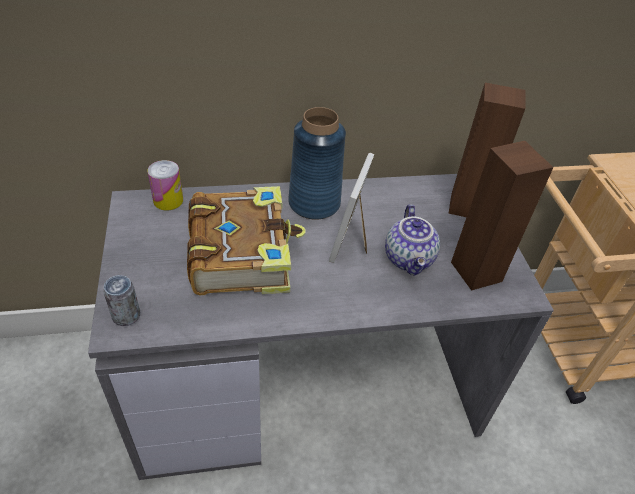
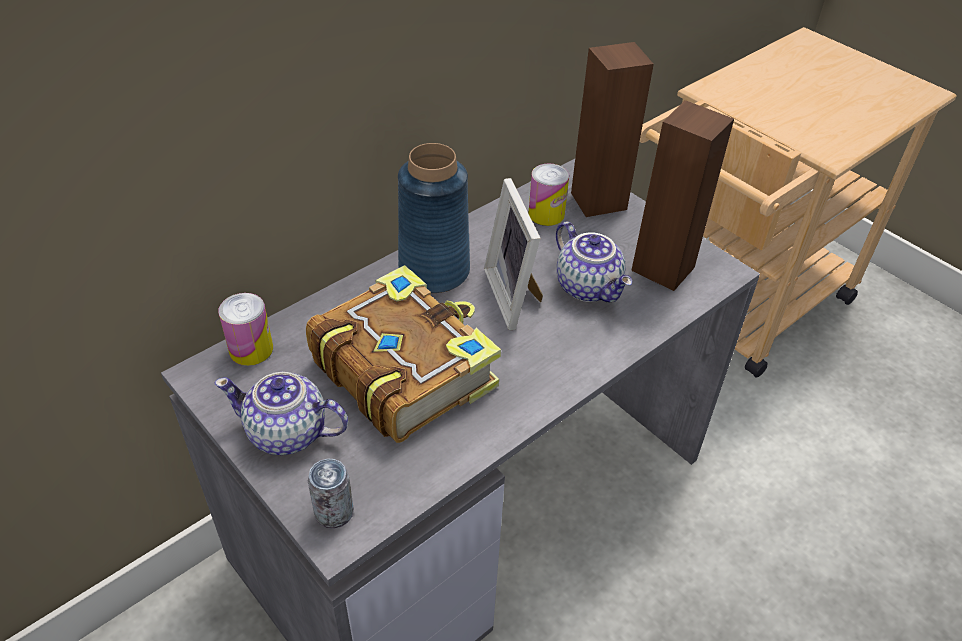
camera: 30 degrees left, 0 degrees up
(144, 257) = (288, 433): none -> teapot
(421, 200) = (546, 214): none -> can

